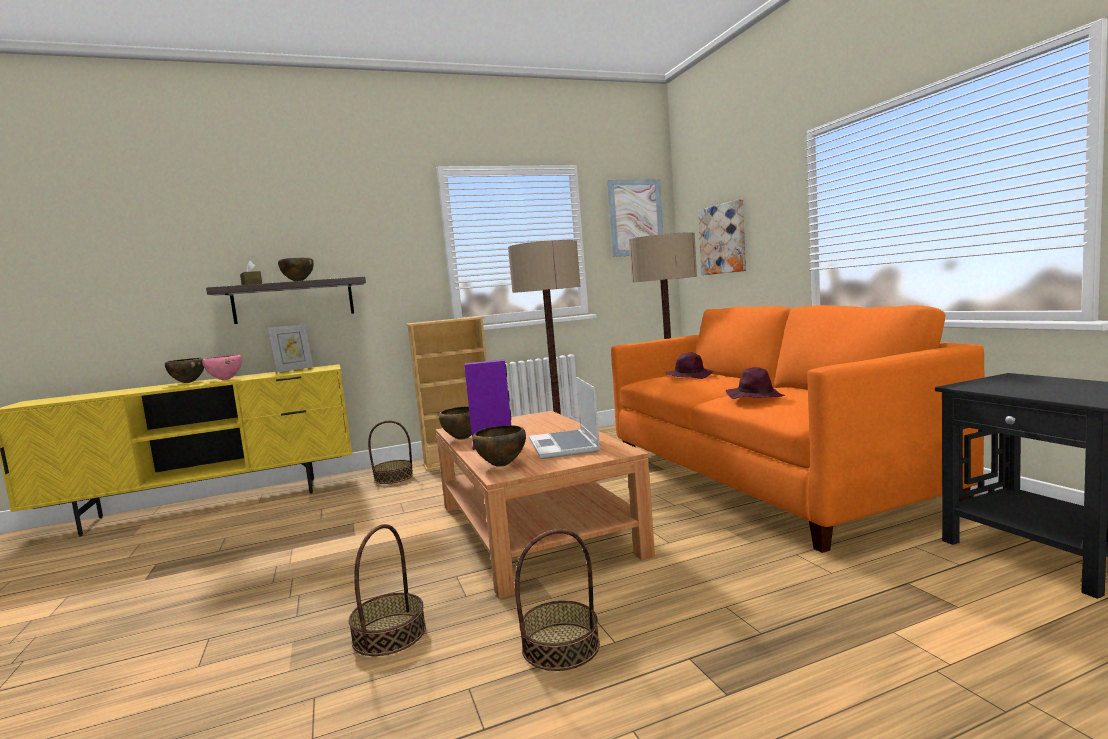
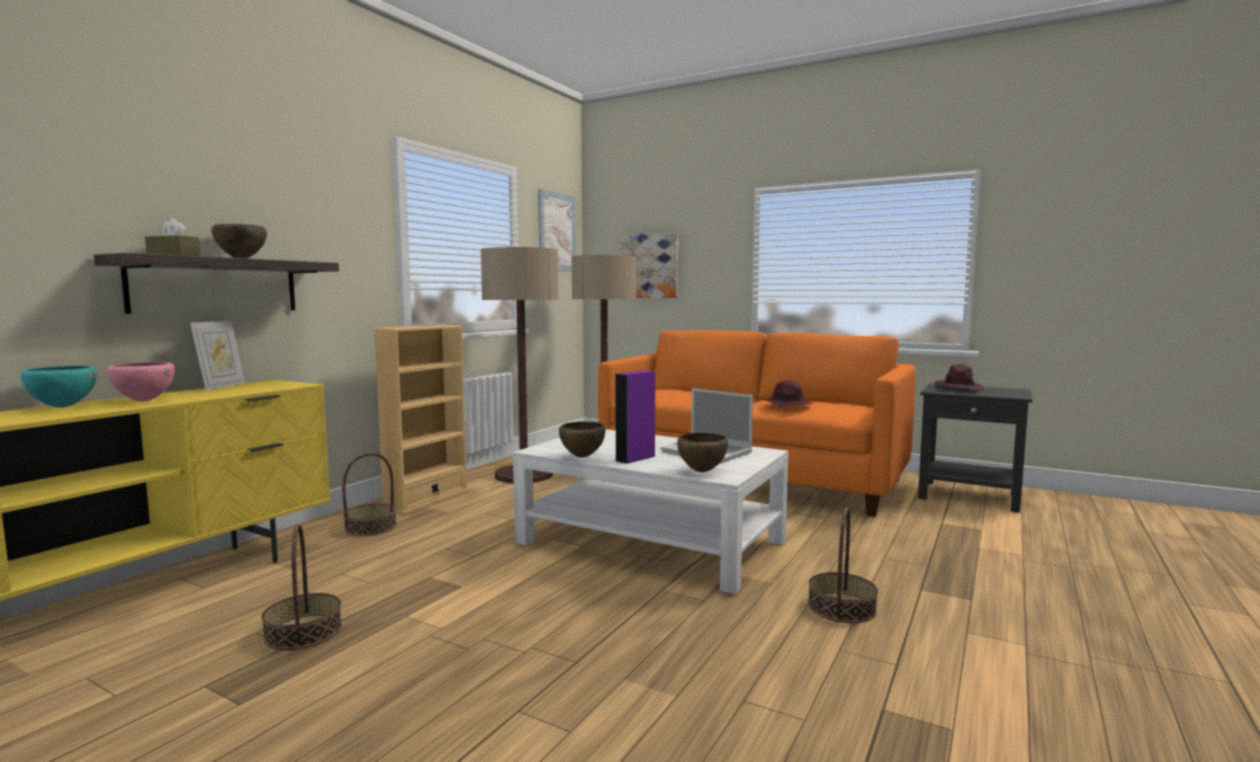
camera: 40 degrees left, 0 degrees up
(188, 382) = (62, 407): brown bowl -> turquoise bowl
(389, 634) = (702, 643): basket -> basket (303, 632)
(536, 529) = (652, 542): brown coffee table -> white coffee table
(690, 376) = (678, 391): purple hat -> purple hat (958, 389)

